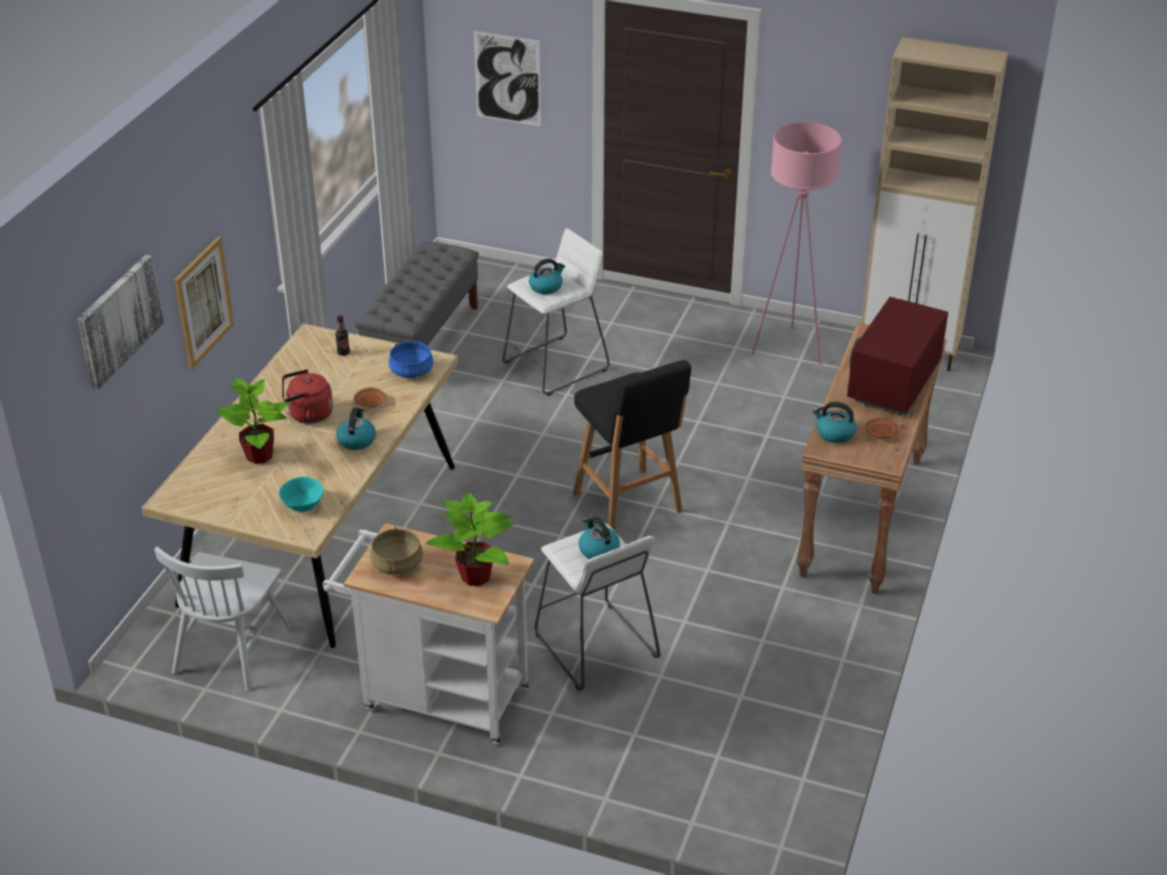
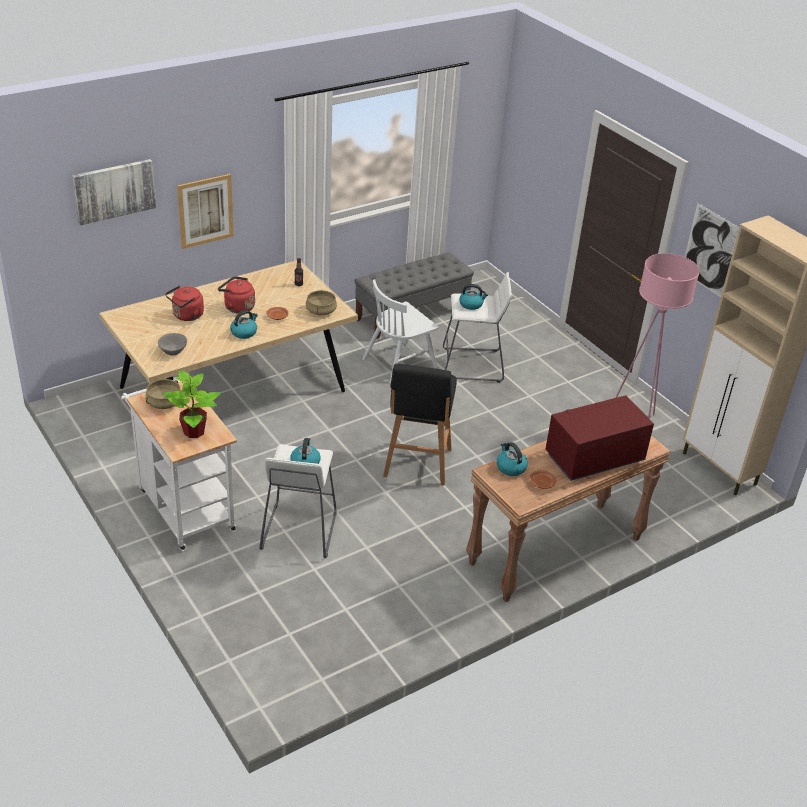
camera: 35 degrees right, 0 degrees up
(232, 649) = (119, 423): white chair -> white chair (399, 362)
(260, 456) = (186, 316): potted plant -> red kettle
(302, 505) = (173, 351): turquoise bowl -> grey bowl
(411, 371) = (320, 311): blue cooking pot -> beige cooking pot
(507, 79) = (538, 162): picture -> picture (710, 250)

